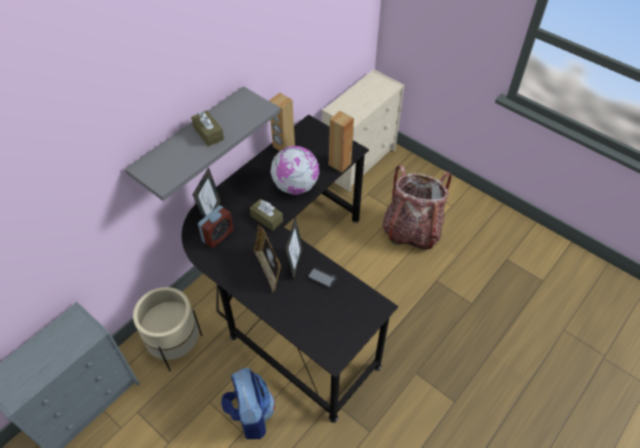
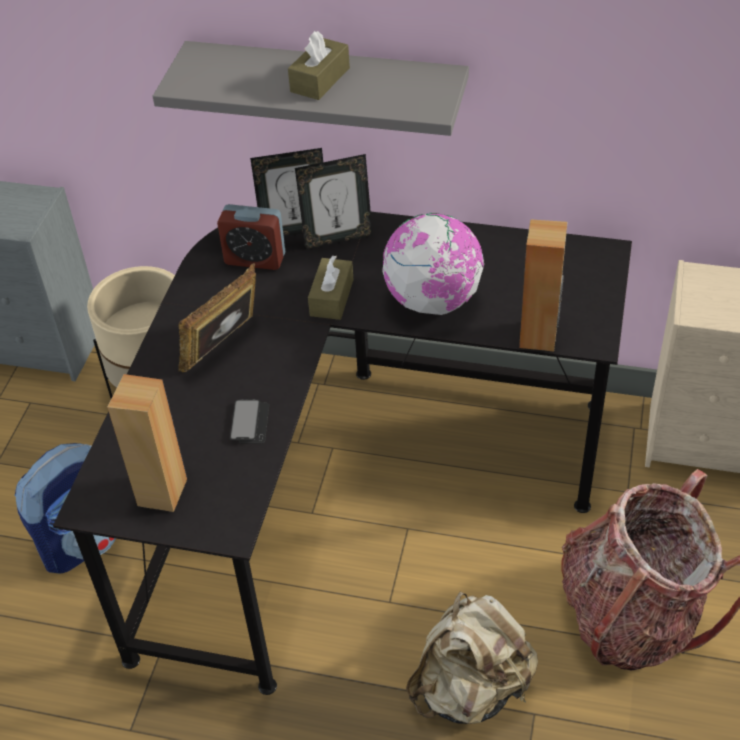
camera: 65 degrees right, 5 degrees down
(283, 146) = (517, 245): brown speaker -> brown speaker (161, 492)
(295, 264) = (257, 375): picture frame -> picture frame (337, 239)
(415, 295) = (471, 689): none -> beige backpack

